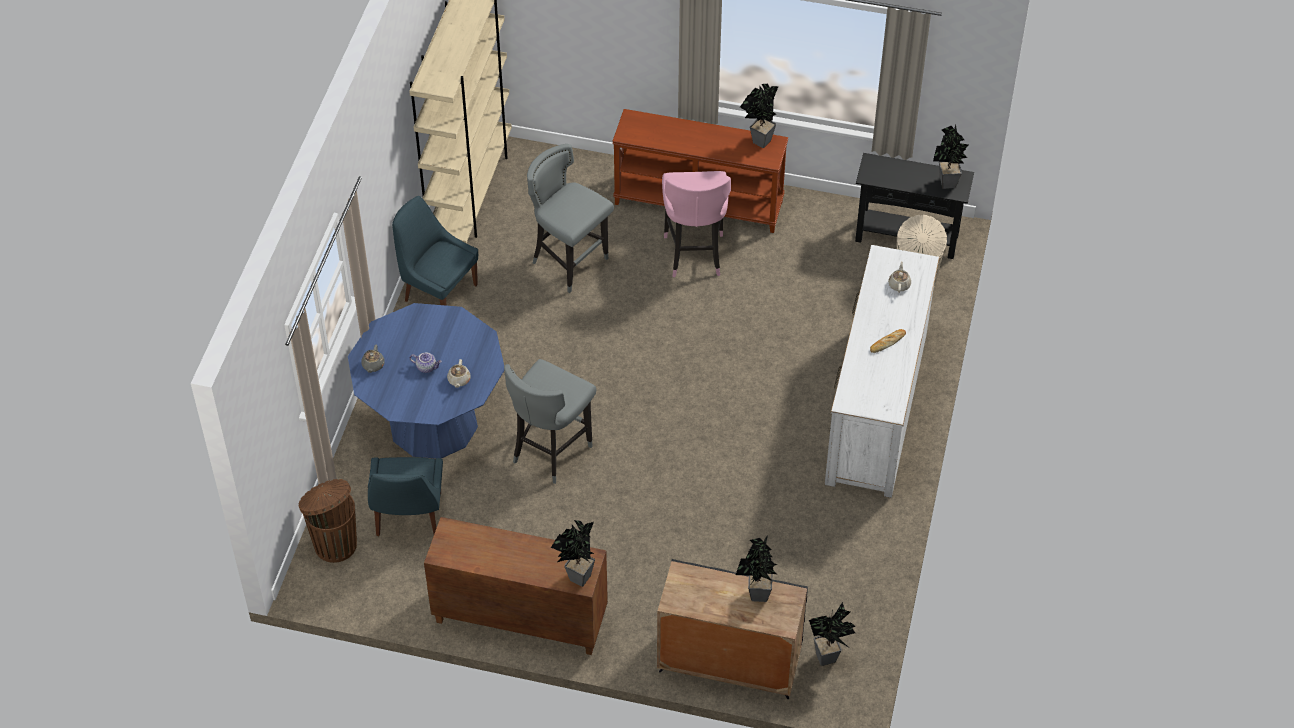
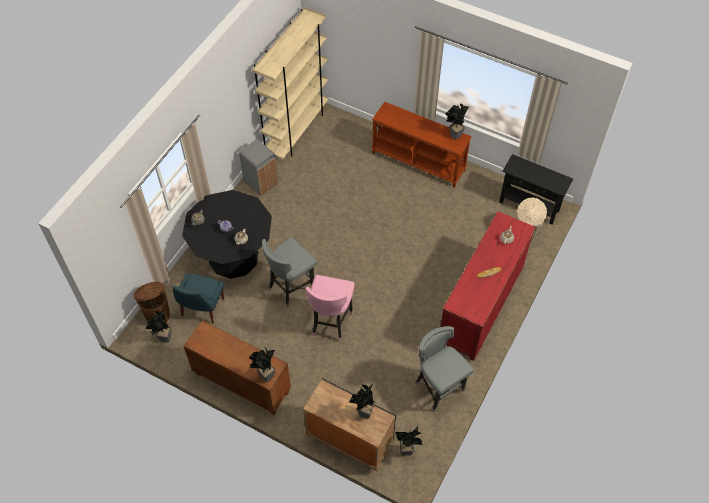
camera: 15 degrees right, 5 degrees up
(433, 423) = (233, 257): blue dining table -> black dining table
(438, 291) = (261, 182): blue chair -> grey trash can
(570, 263) = (337, 181): grey stool -> grey stool (438, 389)
(694, 254) = (406, 190): pink stool -> pink stool (330, 322)
(876, 408) = (481, 304): white dresser -> red dresser
(946, 185) = (554, 183): potted plant -> potted plant (164, 339)

